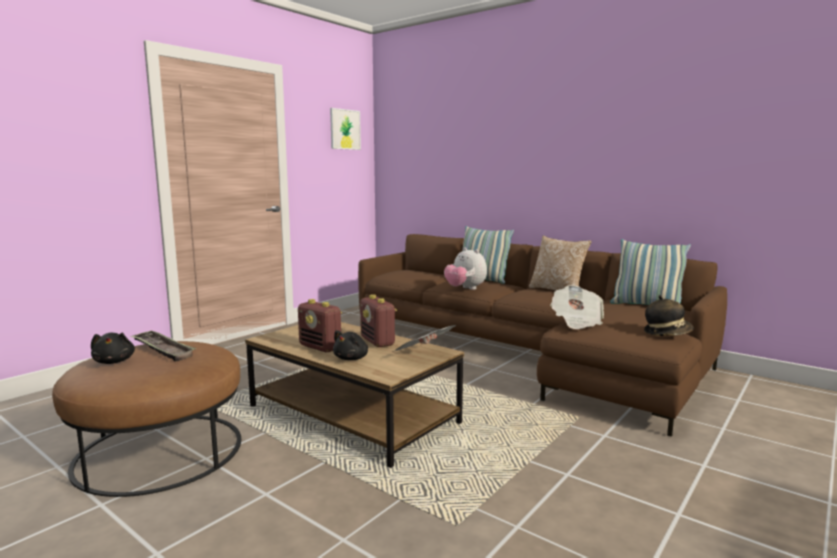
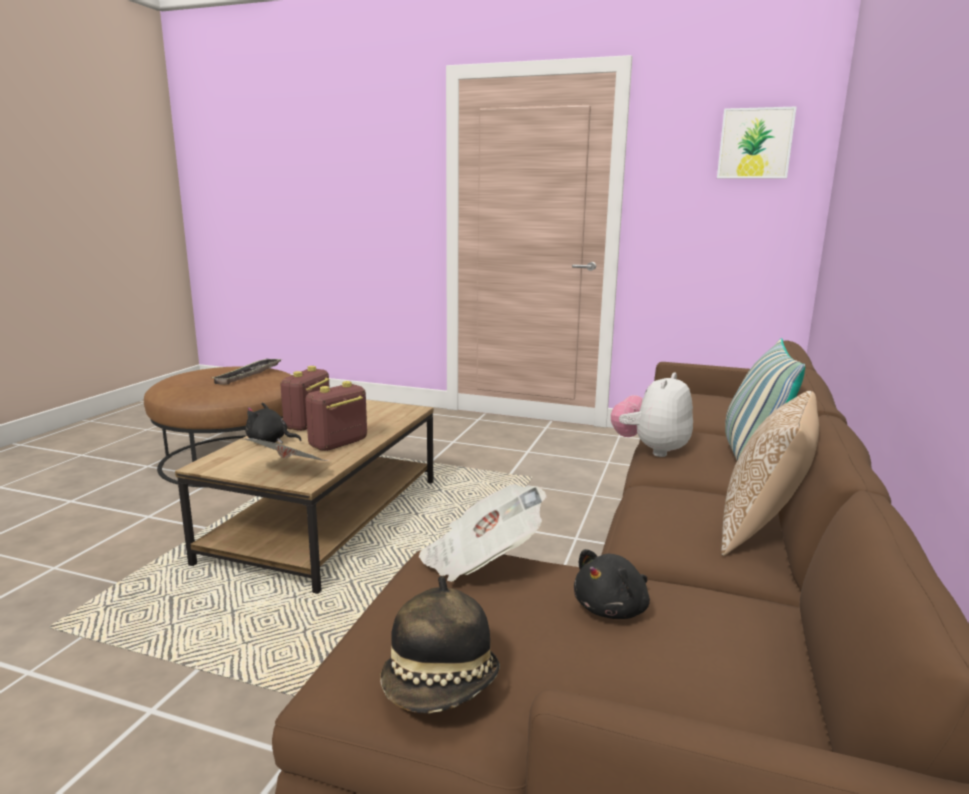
camera: 70 degrees right, 5 degrees up
(114, 361) = (217, 371): black plush toy -> black plush toy (613, 609)
(646, 305) = (780, 671): pillow -> none

